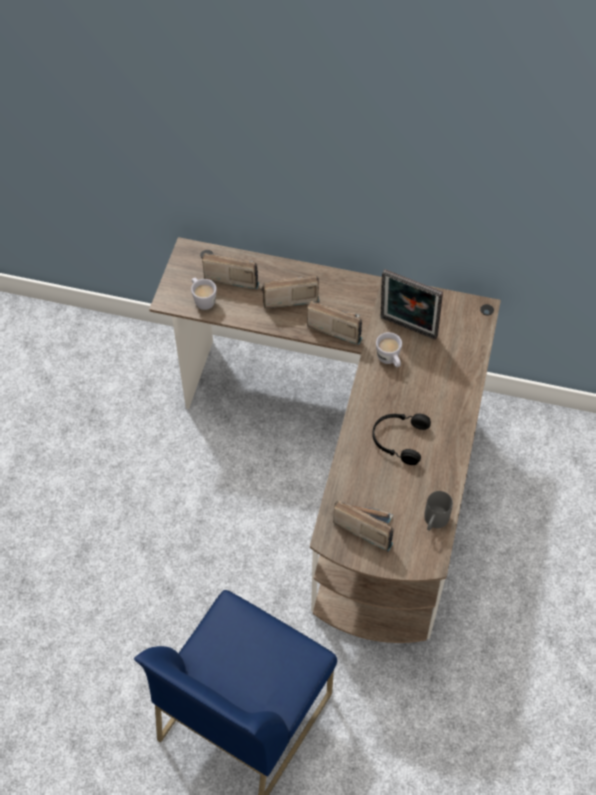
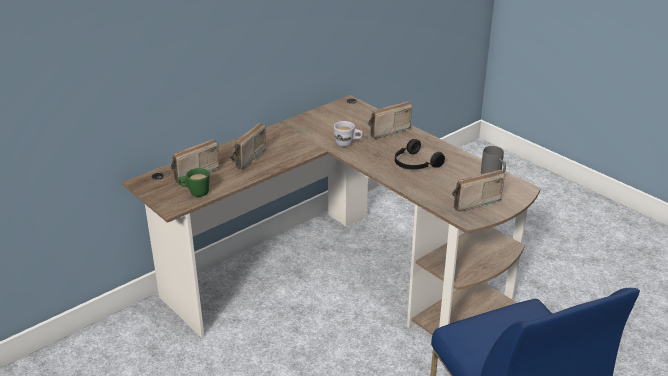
camera: 55 degrees left, 25 degrees down
(202, 300) = (195, 193): white mug -> green mug
(335, 326) = (294, 151): radio -> radio (385, 131)
(407, 329) = (331, 129): picture frame -> none

